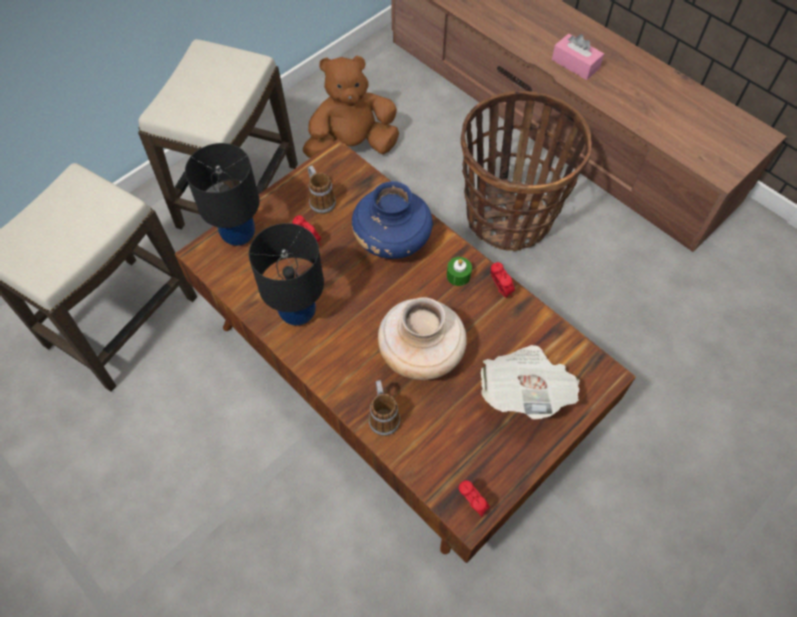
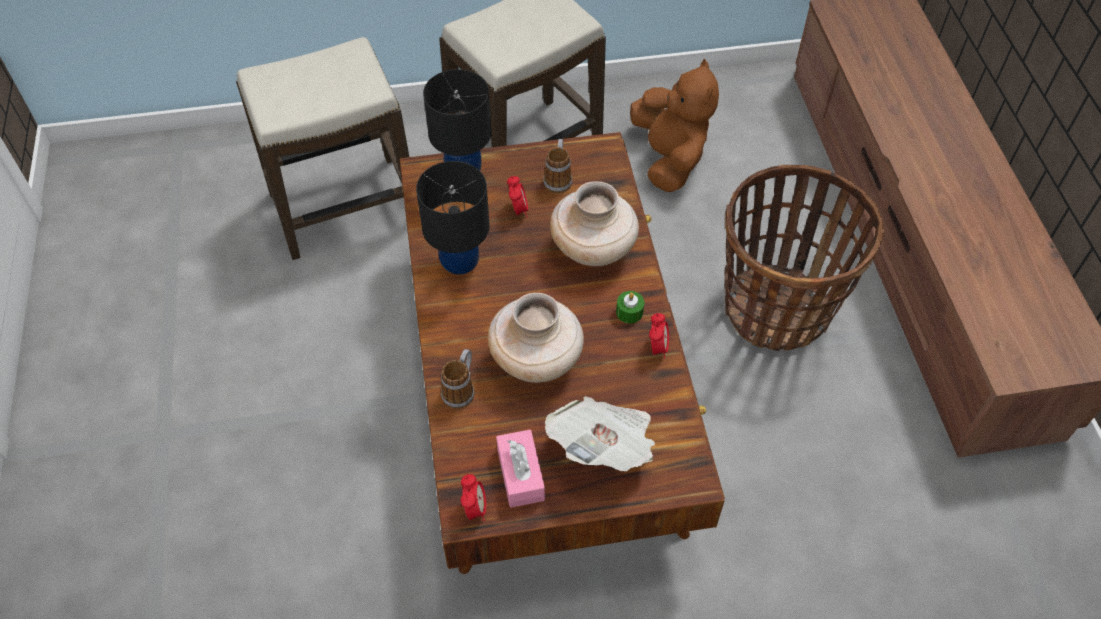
camera: 35 degrees right, 5 degrees down
(352, 145) = (669, 158): brown plush toy -> brown plush toy turned 60 degrees clockwise
(392, 241) = (594, 249): blue vase -> beige vase
(575, 64) = (935, 180): pink tissue box -> pink tissue box (520, 474)

